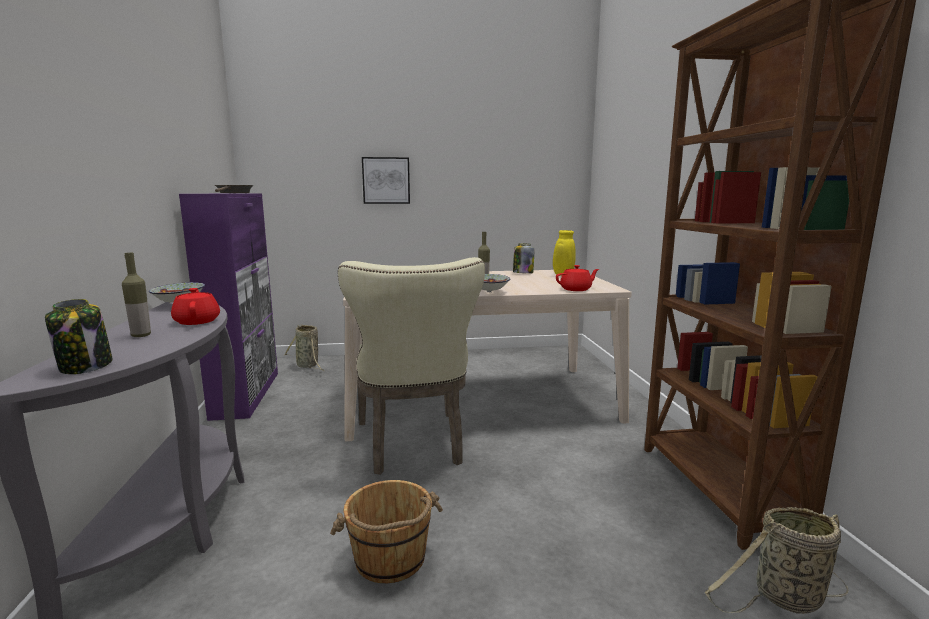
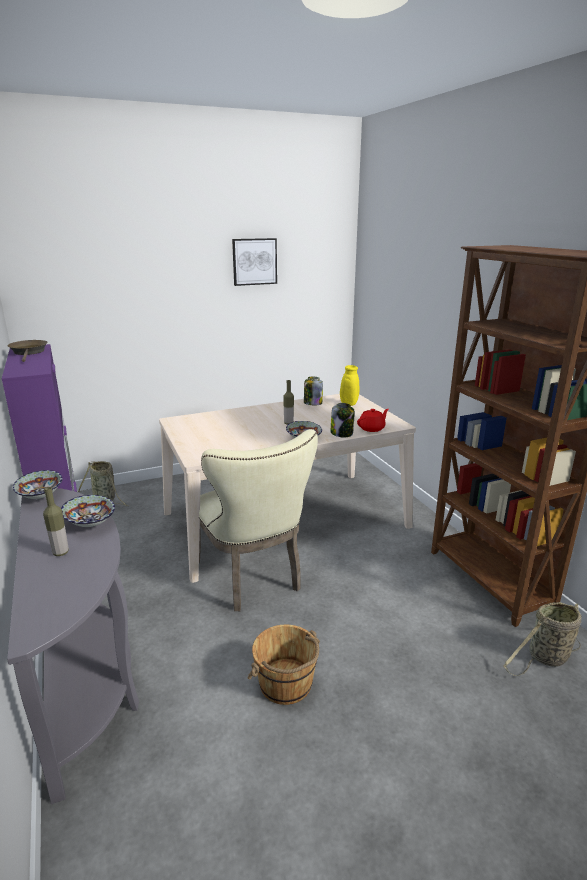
camera: 15 degrees left, 10 degrees up
(86, 366) = (62, 603): jar -> jar (342, 433)
(197, 321) = (89, 523): red teapot -> bowl
(386, 180) = (165, 311): picture -> picture (254, 261)

